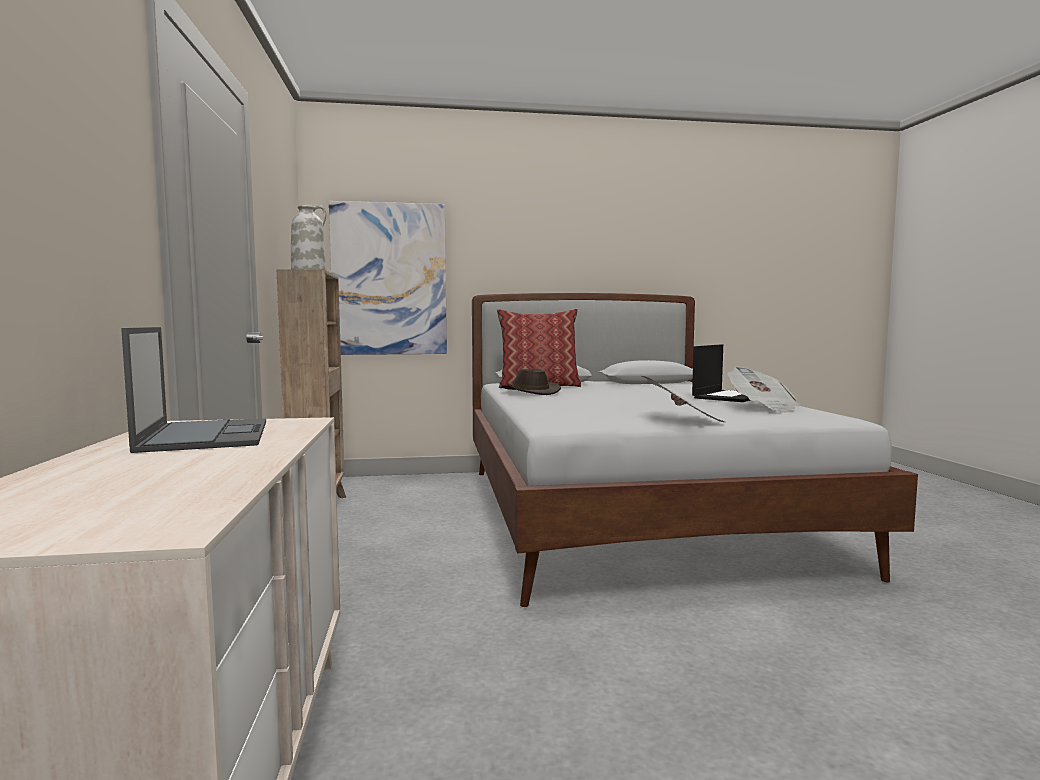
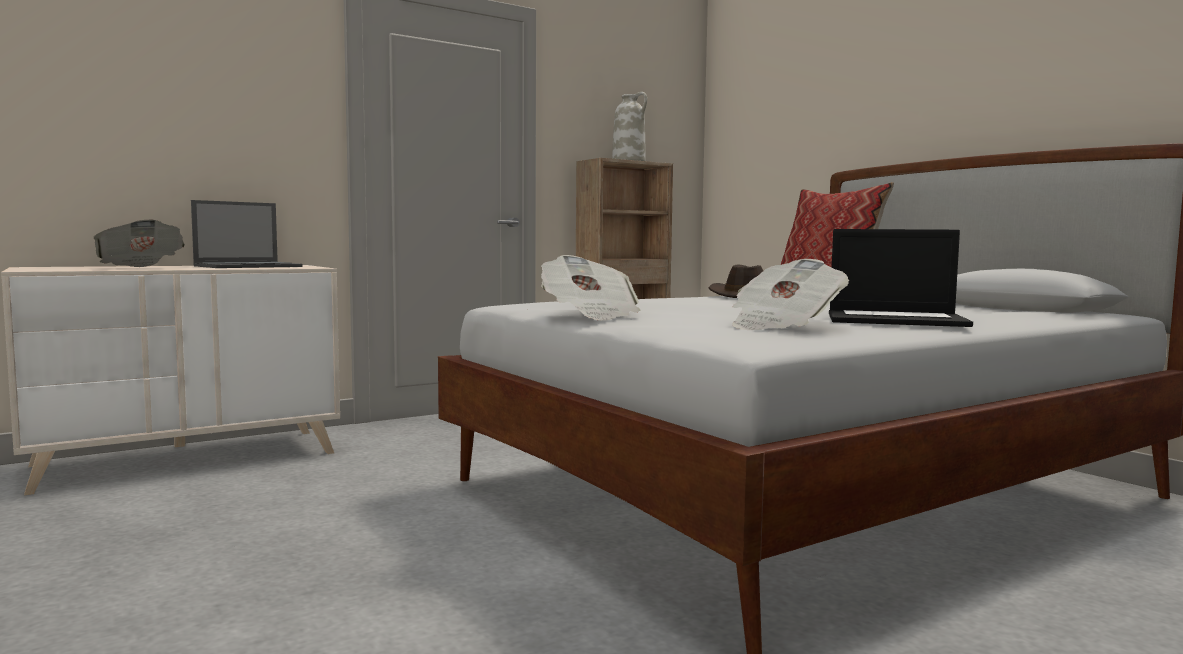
camera: 65 degrees right, 0 degrees up
(190, 472) = (141, 268): none -> newspaper
(389, 279) = (769, 161): picture -> none

